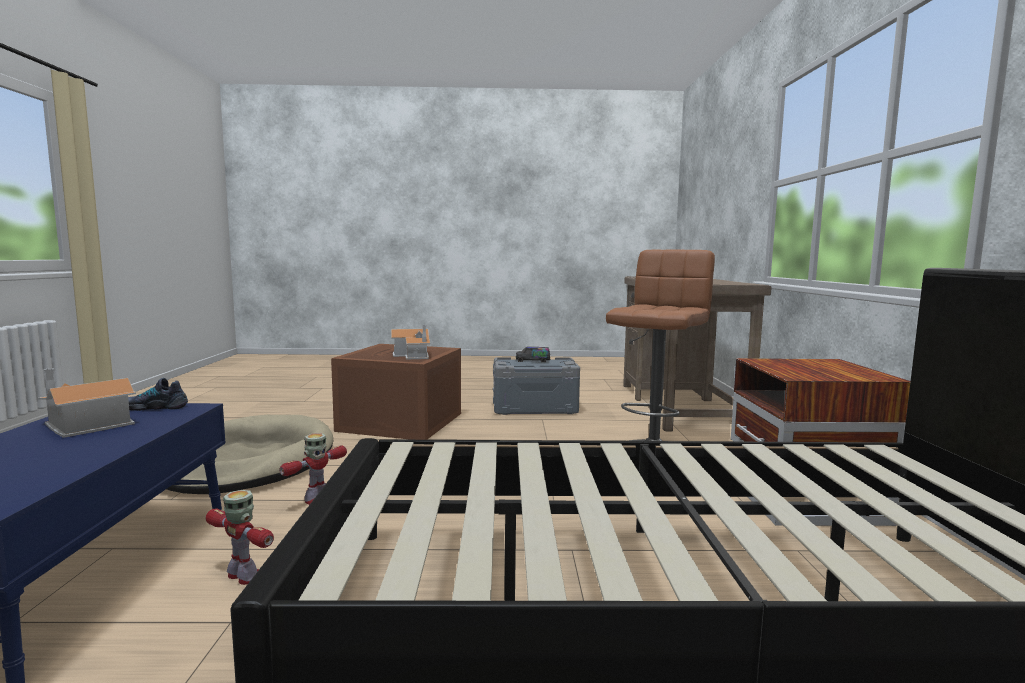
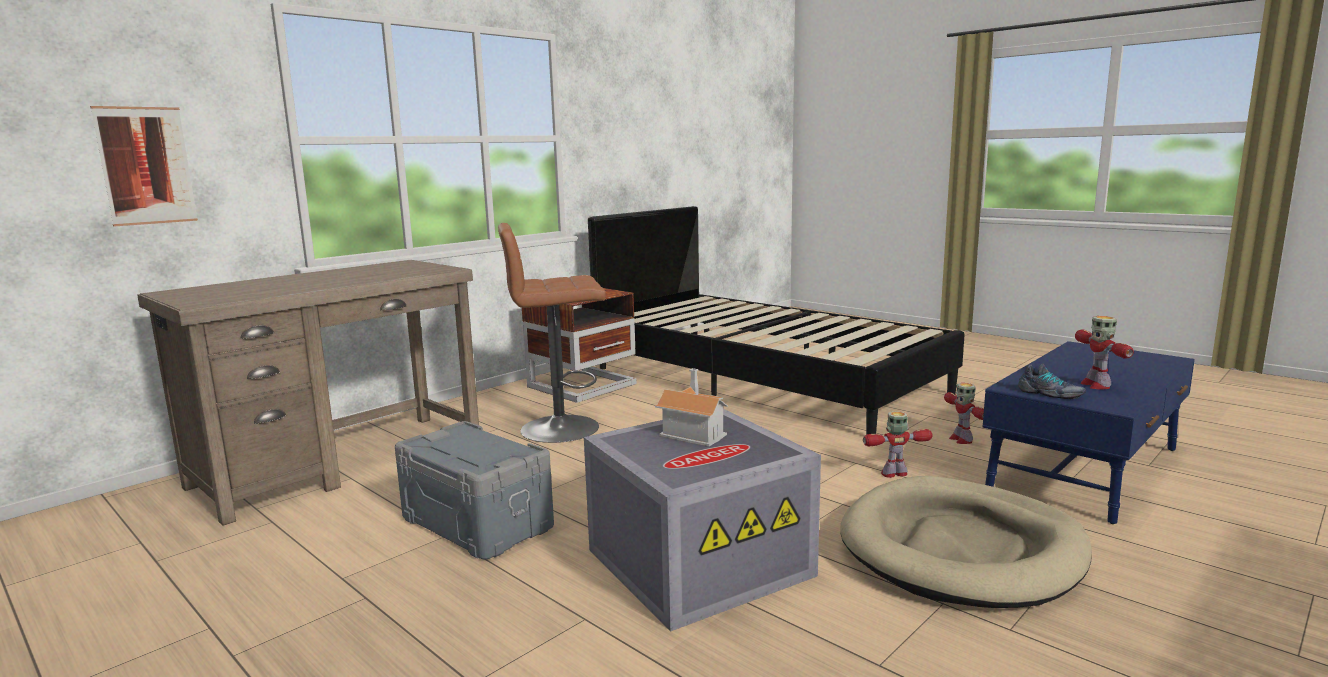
camera: 135 degrees left, 5 degrees up
(83, 425) = (1095, 385): toy house -> toy robot
(401, 422) = (700, 560): brown storage box -> grey storage box
(532, 360) = (453, 456): toy truck -> none
(733, 208) = (146, 166): none -> picture

